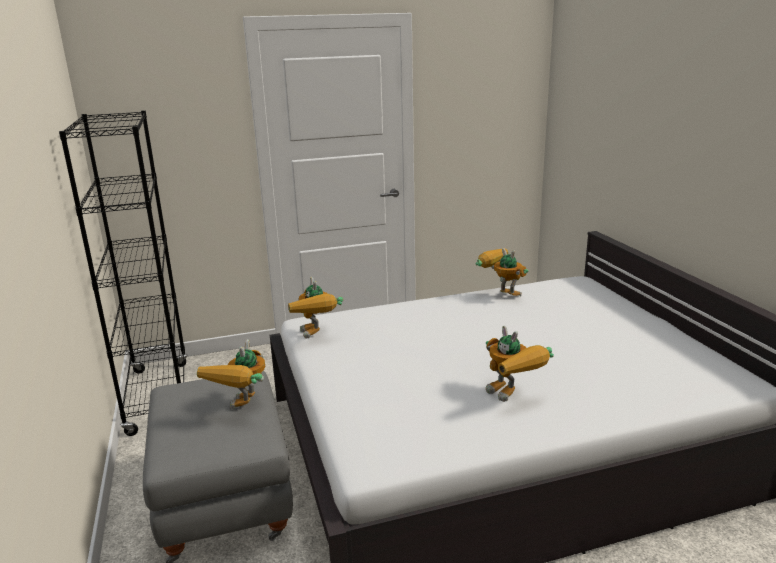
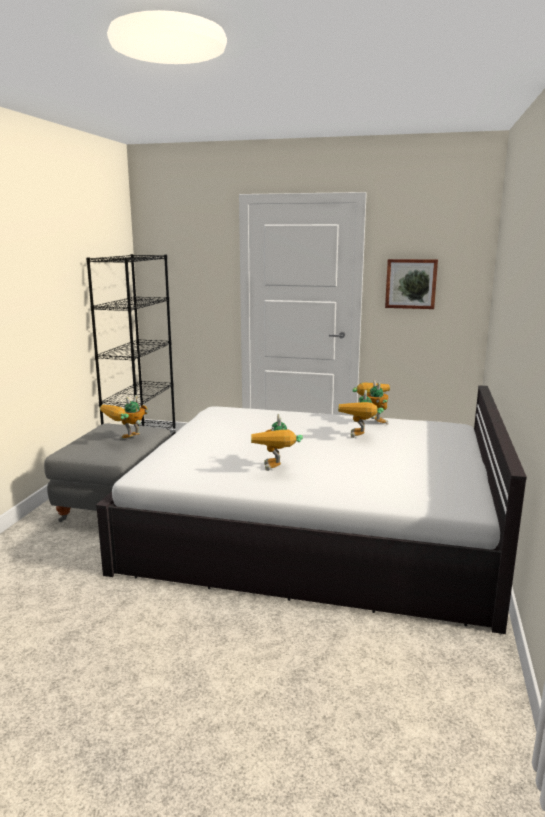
camera: 30 degrees right, 5 degrees down
(317, 336) = (212, 416): toy robot -> toy robot (361, 438)
(466, 122) = (411, 283): none -> picture

